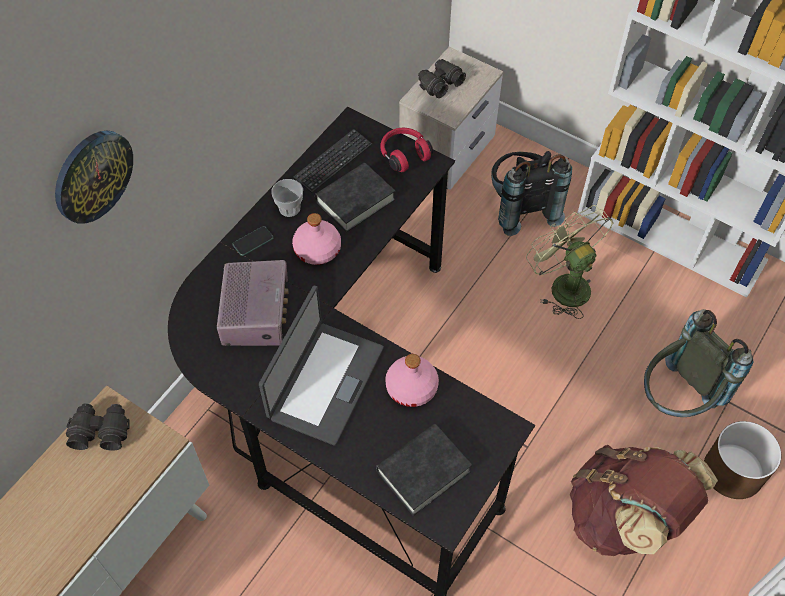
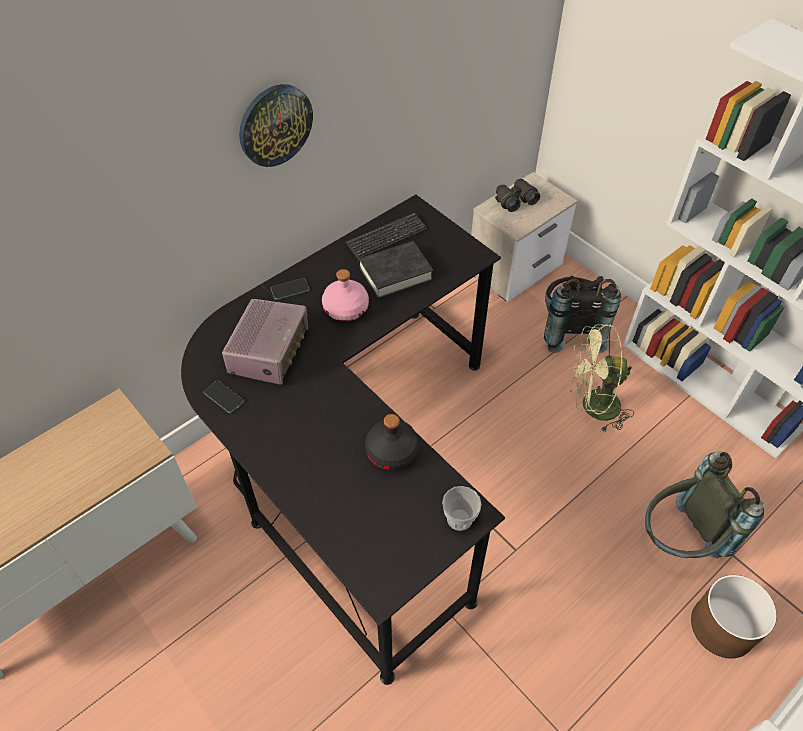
camera: 15 degrees right, 5 degrees down
(92, 176) = (116, 169): wall clock -> wall clock (275, 125)
(100, 431) = (97, 426): black binoculars -> none
(227, 371) = (224, 397): none -> phone
(289, 208) = (333, 268): cup -> cup (459, 519)
(324, 382) = (310, 427): laptop -> none
(404, 154) = (454, 243): red headphones -> none
(412, 387) = (392, 451): pink bottle -> black bottle
(423, 471) = (376, 535): black book -> none
(563, 284) = (592, 407): green fan -> green fan turned 75 degrees counterclockwise
(624, 518) = (595, 645): brown backpack -> none

